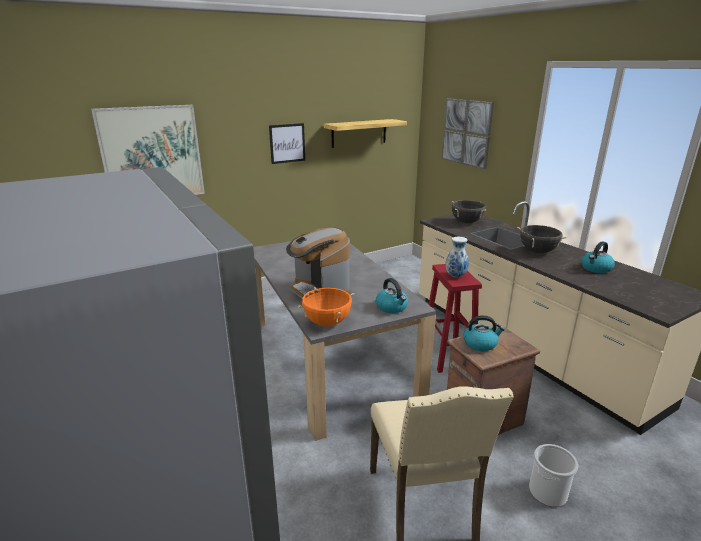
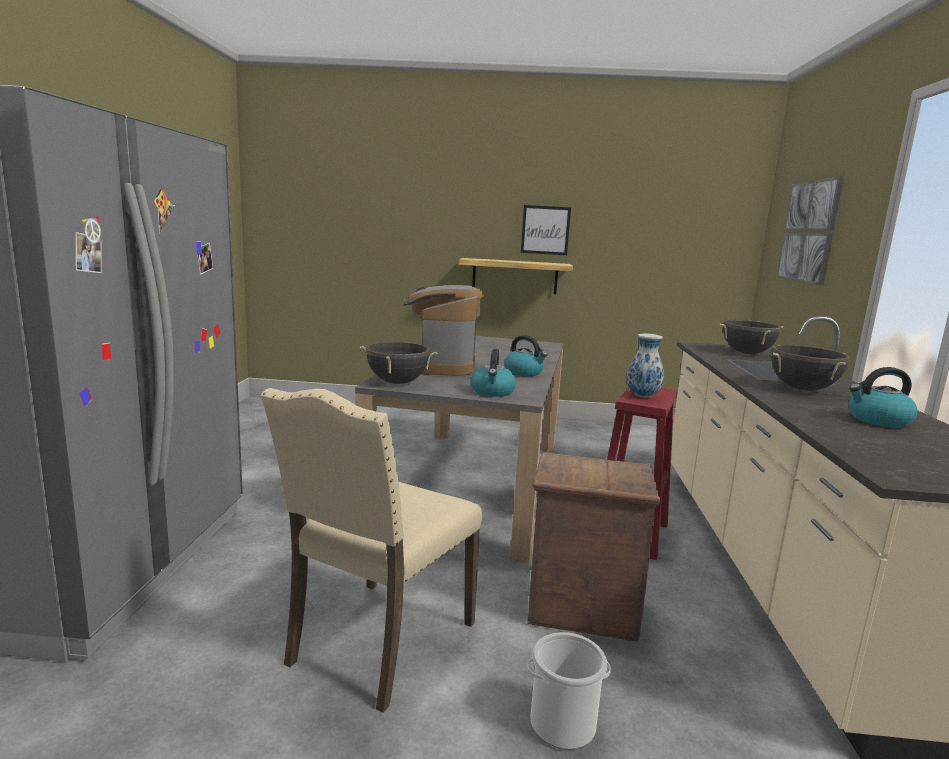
camera: 35 degrees right, 10 degrees down
(152, 154) = (386, 220): picture -> none
(327, 323) = (397, 382): orange cooking pot -> black cooking pot
(359, 133) = (654, 230): shelf -> shelf (515, 276)
(480, 344) = (578, 466): kettle -> kettle (524, 372)

